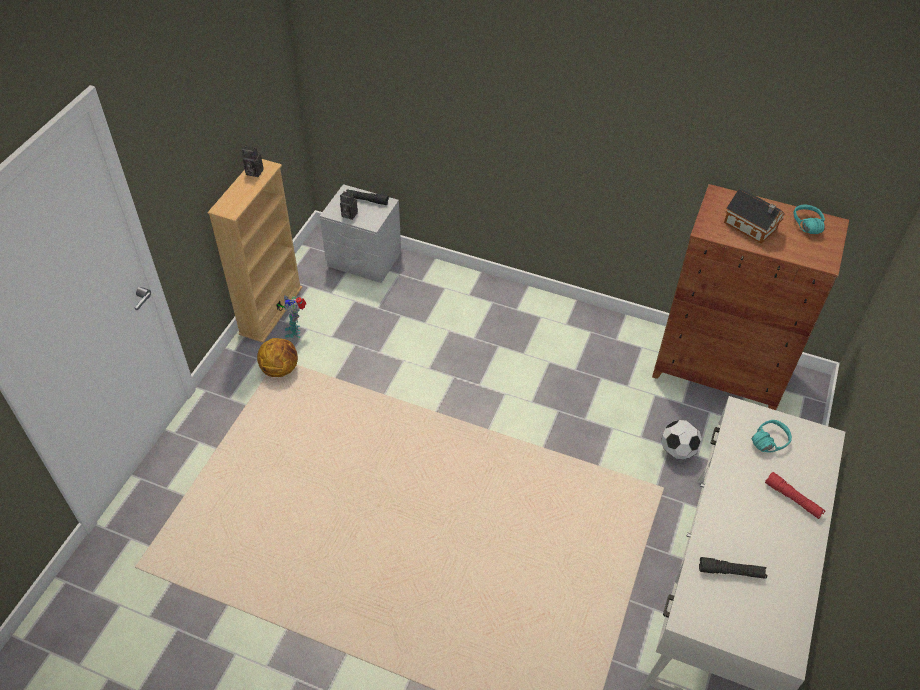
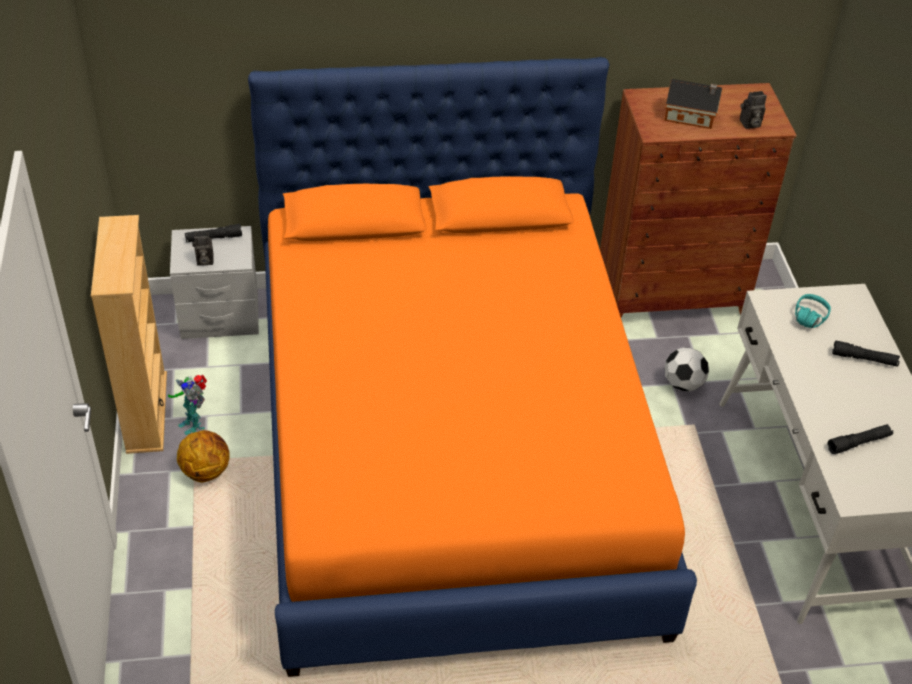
camera: 30 degrees left, 5 degrees down
(253, 172) = (111, 234): camera -> camera (749, 124)
(459, 424) = (450, 448): none -> orange bed
(793, 499) = (864, 359): red flashlight -> black flashlight
(802, 225) = (734, 101): turquoise headphones -> none

